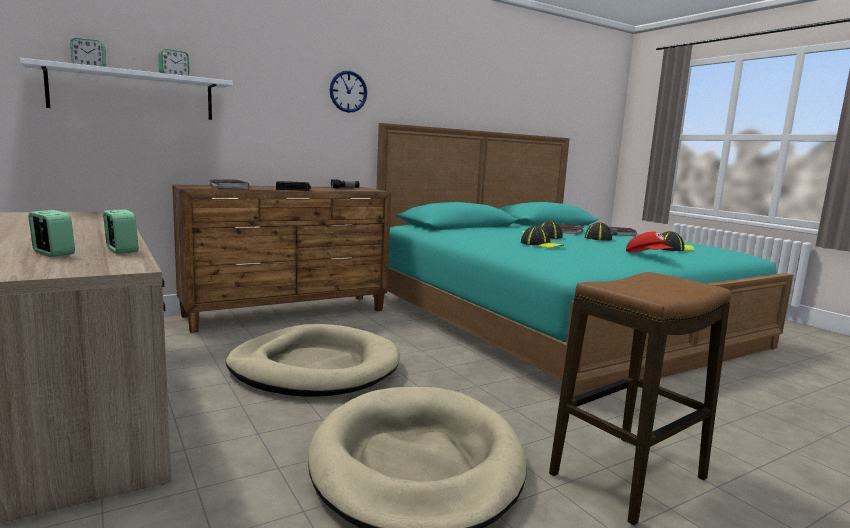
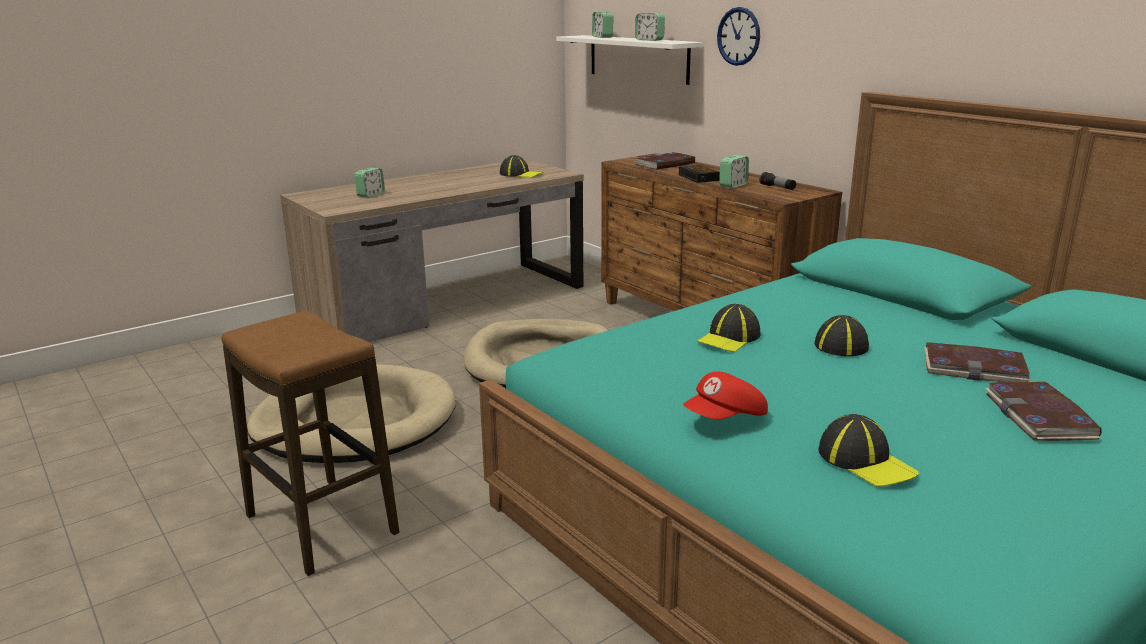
camera: 85 degrees right, 10 degrees up
(121, 250) = (387, 201): alarm clock -> alarm clock (733, 185)
(348, 91) = (833, 42): wall clock -> wall clock (738, 36)
(599, 238) = (911, 392): cap -> cap (521, 174)

